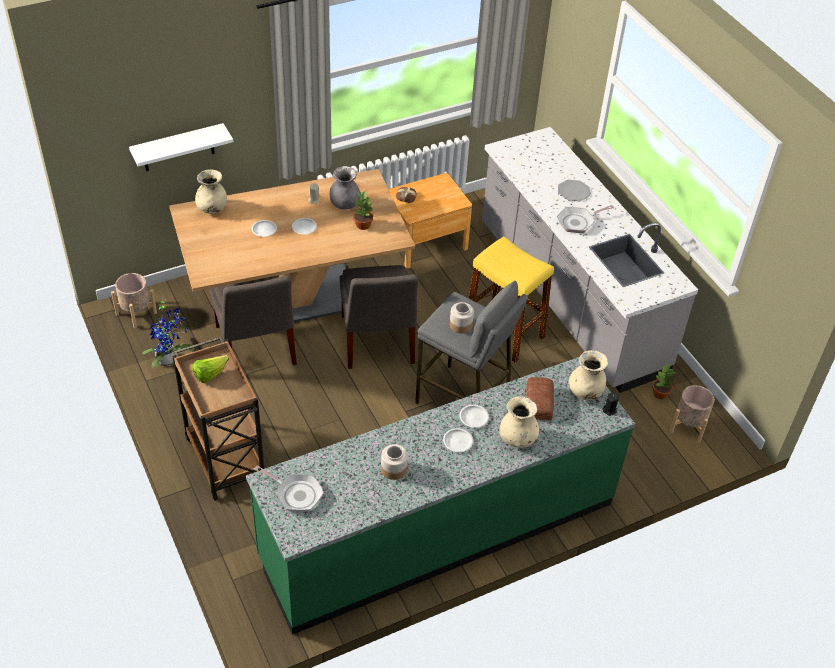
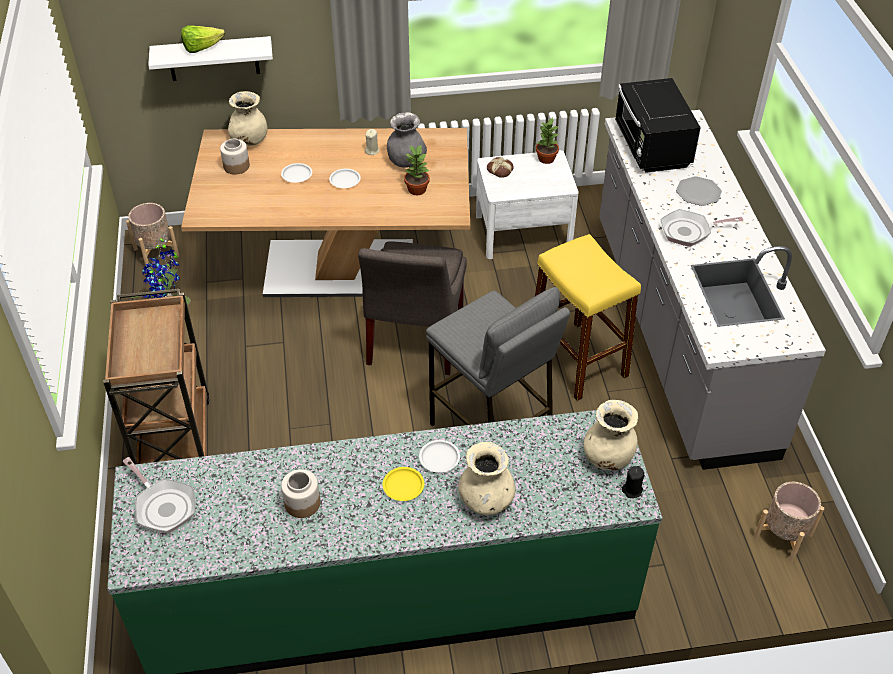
camera: 20 degrees right, 0 degrees up
(210, 375) = (145, 332): lettuce -> lettuce (202, 48)
(255, 348) = (269, 318): grey chair -> none
(425, 242) = (523, 232): brown nightstand -> white nightstand
(457, 441) = (403, 485): white plate -> yellow plate
(460, 325) = (482, 334): jar -> jar (236, 166)
(527, 163) = (651, 148): none -> black microwave
(538, 403) = (535, 458): bread -> none
(660, 394) = (758, 483): potted plant -> potted plant (546, 159)

